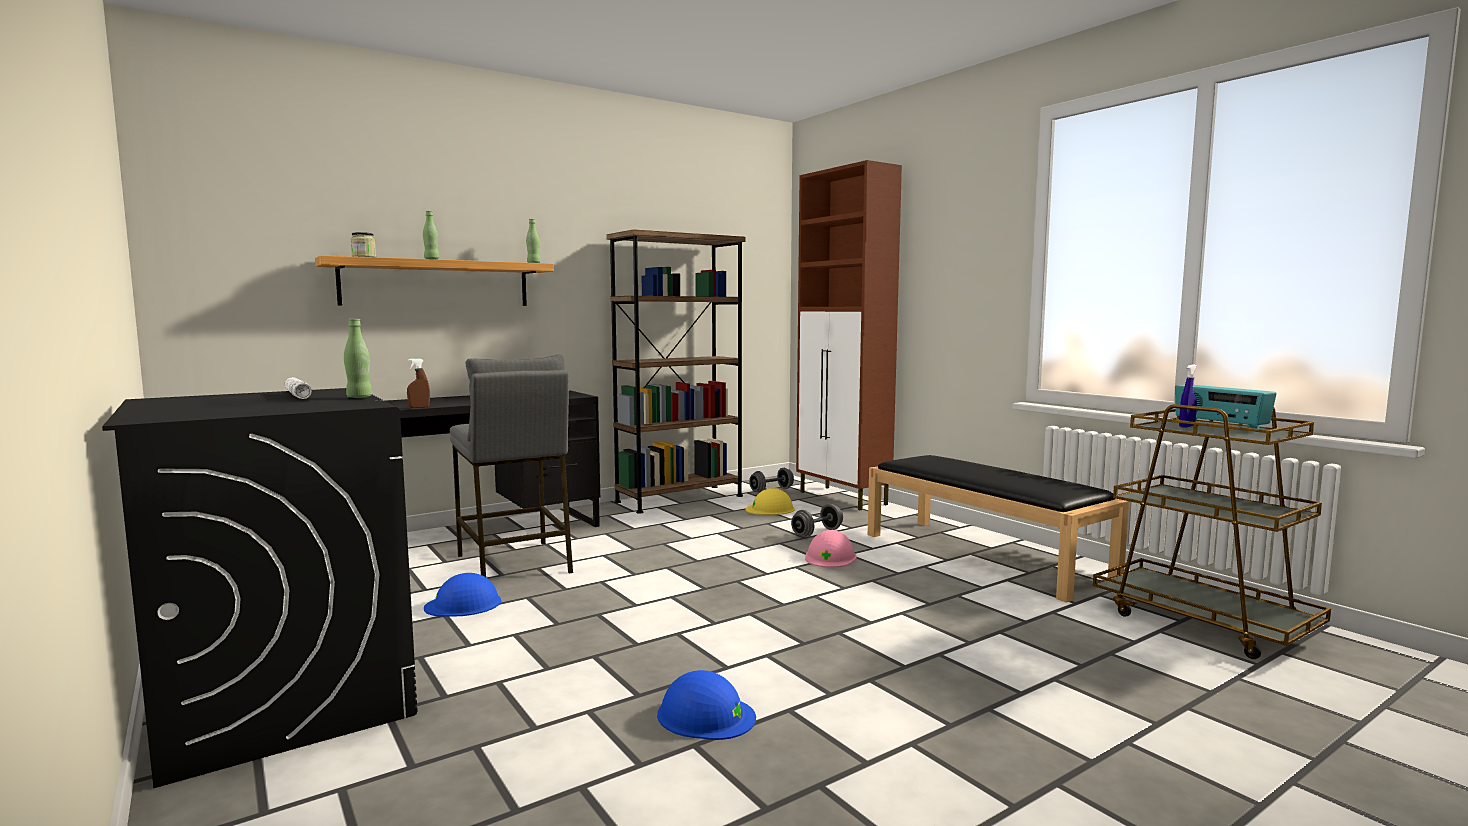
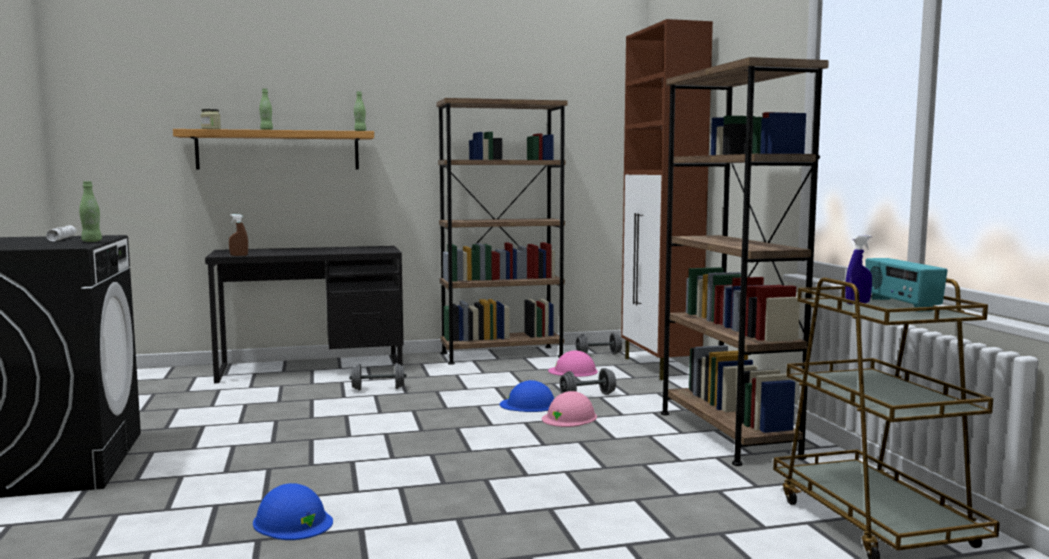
camera: 20 degrees right, 0 degrees up
(463, 604) = (224, 420): blue hard hat -> blue hard hat (528, 405)
(514, 564) = (297, 394): grey stool -> none
(598, 548) = (378, 389): none -> grey dumbbell
(770, 509) = (573, 371): yellow hard hat -> pink hard hat
(985, 556) = (727, 434): black bench -> brown bookcase

